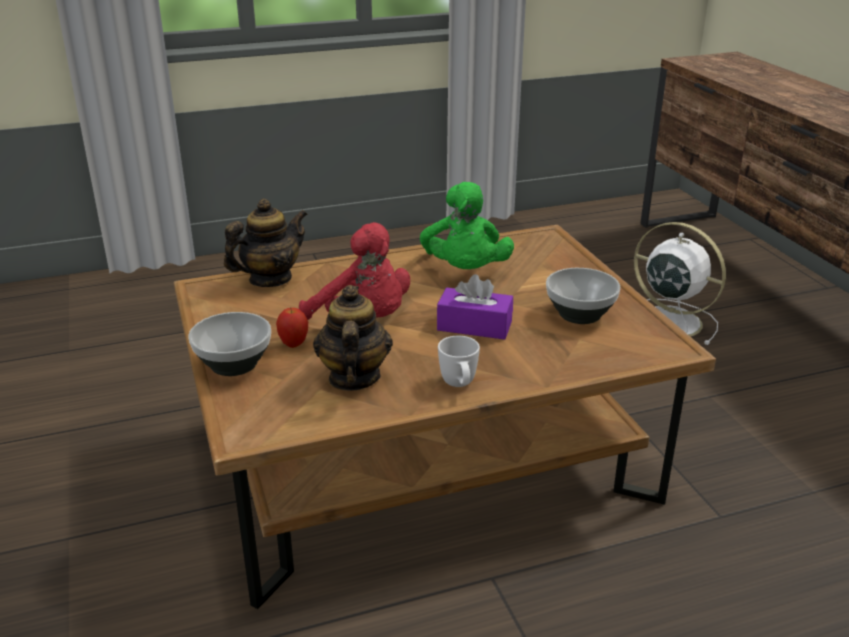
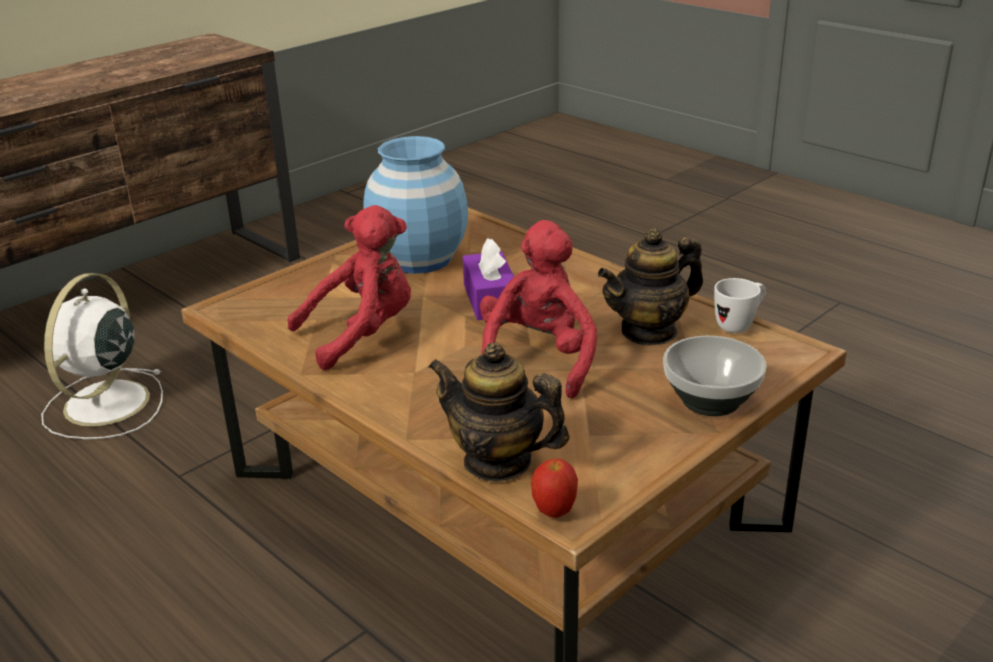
camera: 115 degrees left, 0 degrees up
(294, 344) = (629, 384): apple -> apple (554, 511)
(459, 386) = (603, 282): white mug -> white mug (739, 325)
(465, 271) = (362, 334): green plush toy -> red plush toy
(579, 314) = (419, 258): bowl -> blue vase

